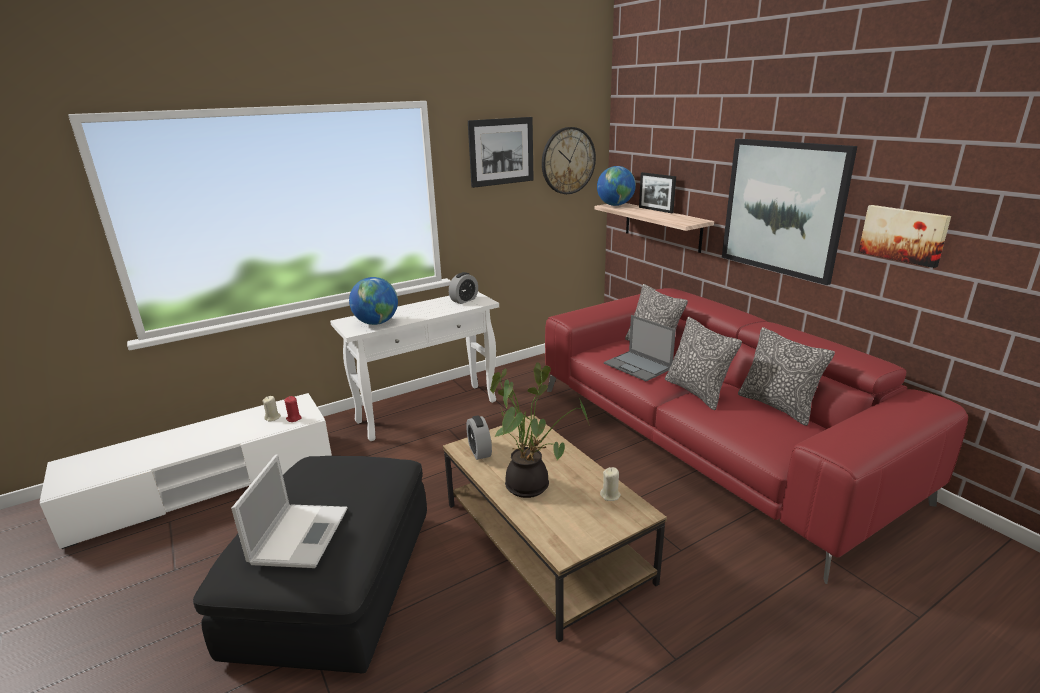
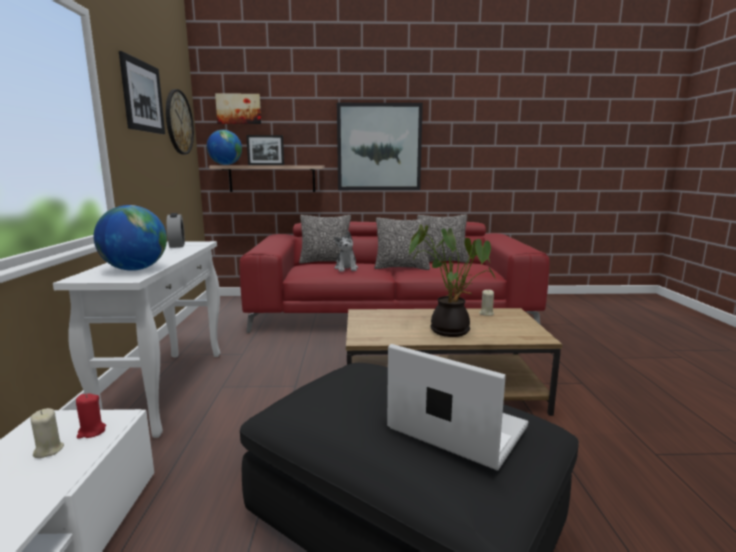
camera: 60 degrees left, 10 degrees down
(479, 451) = (378, 335): alarm clock -> none
(638, 366) = (346, 268): laptop -> plush toy
(903, 234) = (456, 151): picture -> picture (239, 109)

